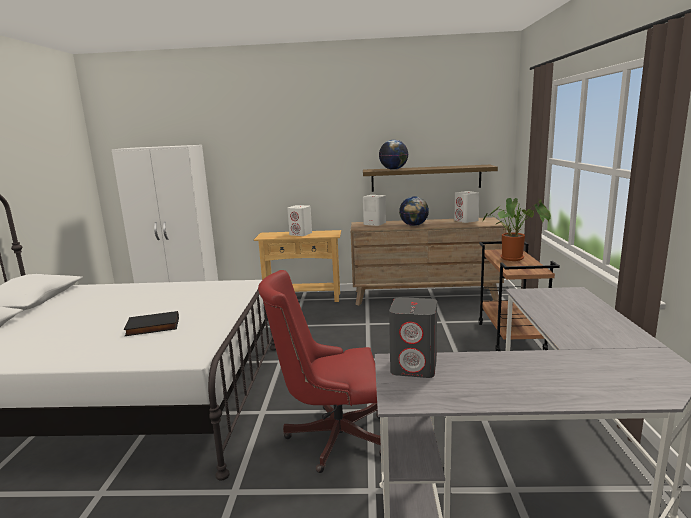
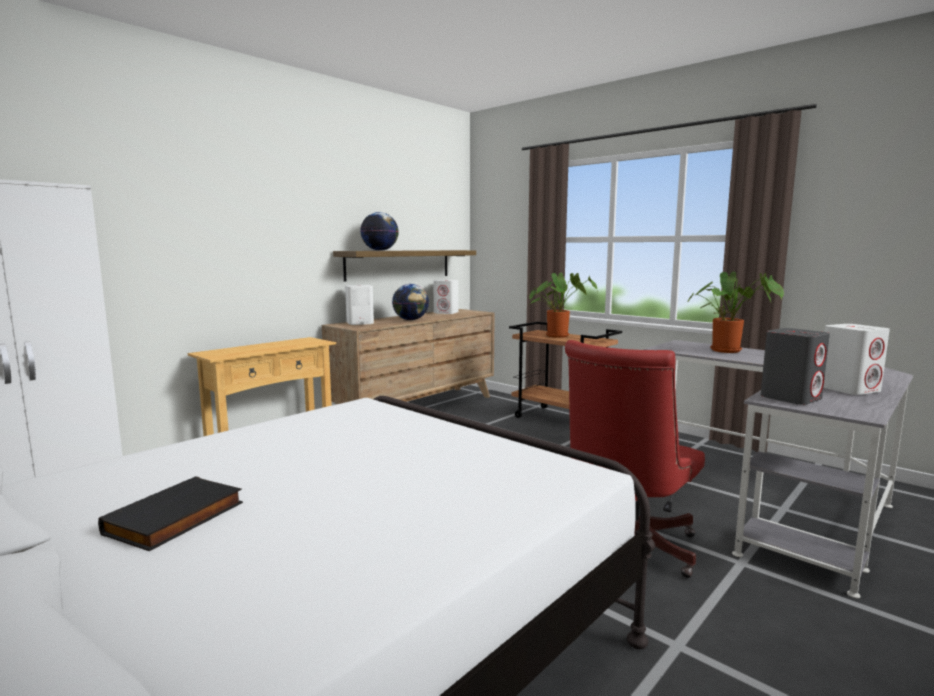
camera: 50 degrees left, 5 degrees down
(152, 327) = (424, 474): black book -> black book (176, 519)
(301, 234) = (269, 346): white speaker -> white speaker (849, 389)
(584, 312) = (729, 350): none -> potted plant

